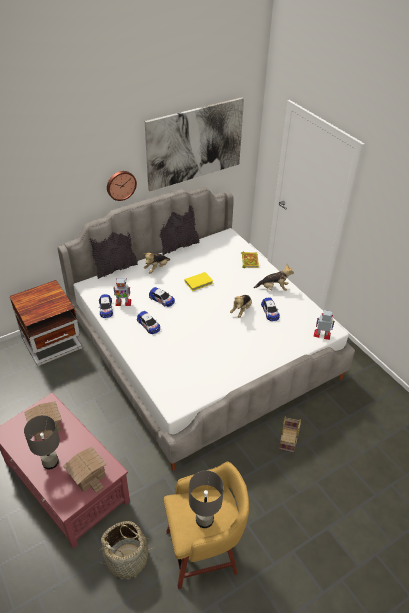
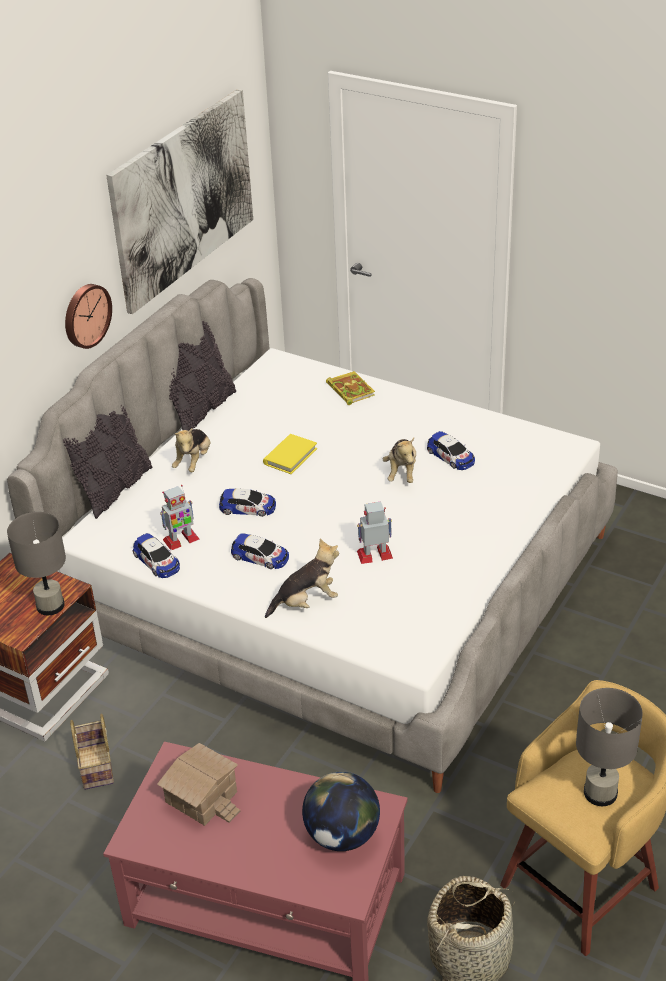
camera: 25 degrees left, 5 degrees down
(50, 461) = (260, 846): grey table lamp -> grey table lamp (50, 605)
(86, 475) = (342, 835): toy house -> globe
(273, 288) = (427, 419): plush toy -> plush toy (306, 602)
(288, 440) = (589, 662): basket -> basket (97, 766)
(322, 334) = (561, 459): toy robot -> toy robot (375, 554)

